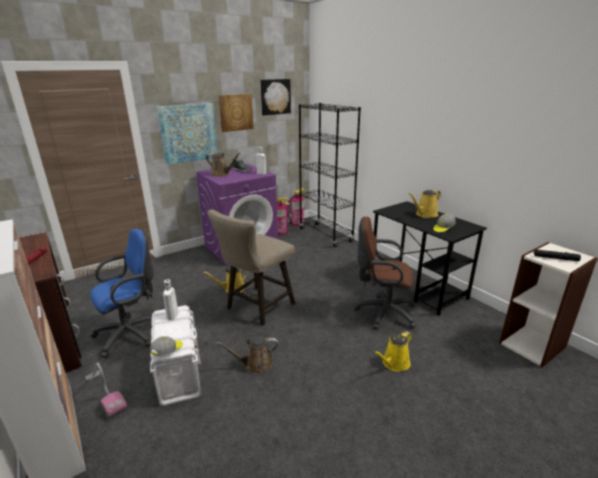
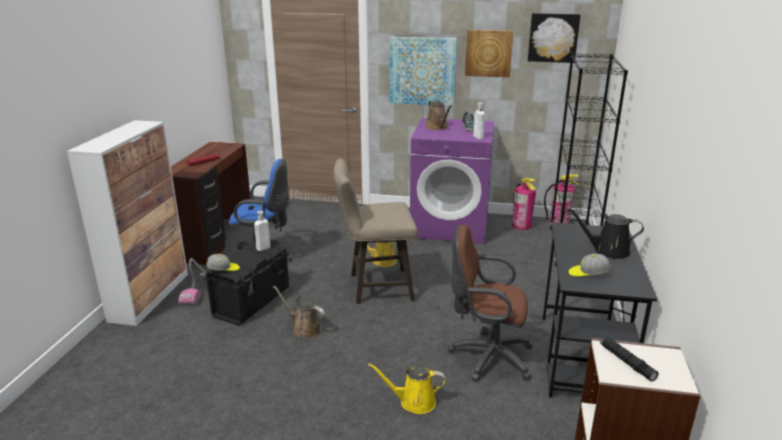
camera: 45 degrees right, 0 degrees up
(179, 371) = (252, 302): white storage box -> black storage box
(382, 312) = (487, 357): brown office chair -> brown office chair turned 45 degrees counterclockwise
(425, 214) = (607, 251): yellow watering can -> black watering can

